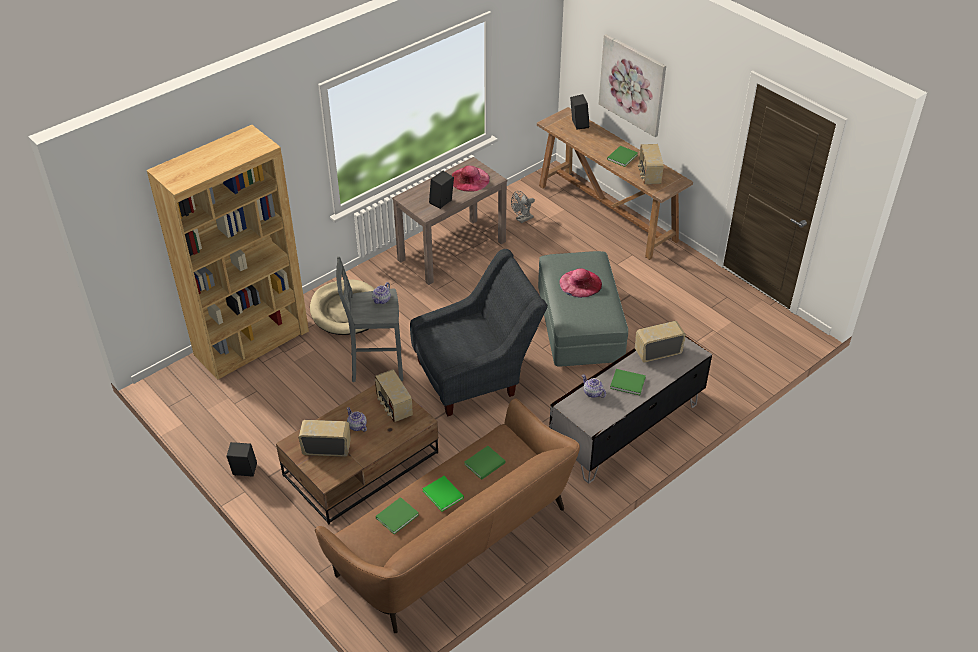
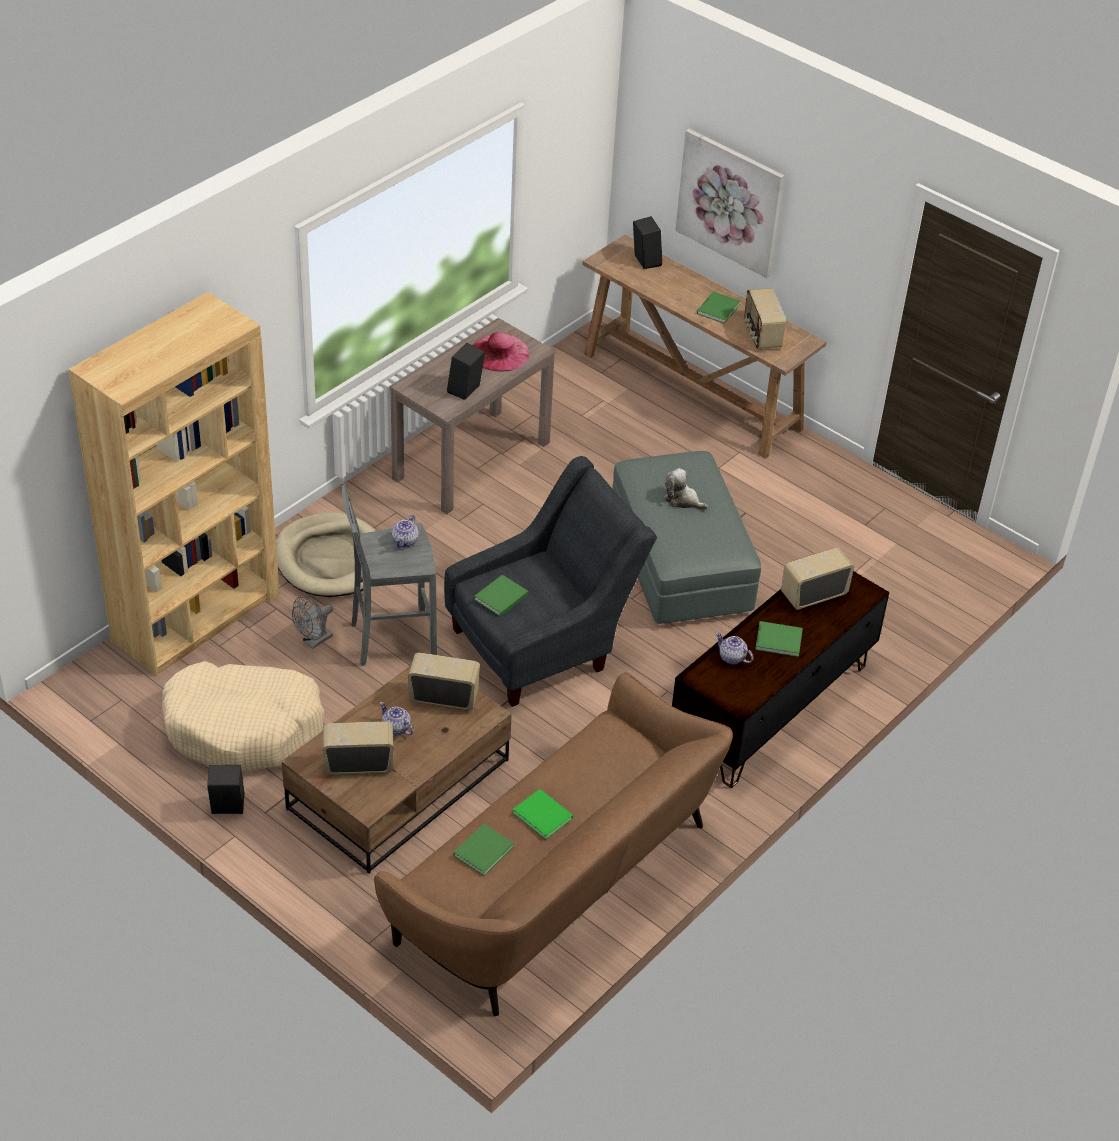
camera: 10 degrees left, 0 degrees up
(266, 418) = (243, 728): none -> beige dog bed
(393, 407) = (444, 697): radio -> radio turned 135 degrees clockwise
(483, 464) = (592, 769): green book -> green book (500, 598)
(522, 219) = (568, 407): grey fan -> grey fan (314, 641)
(580, 283) = (682, 500): pink hat -> plush toy
(626, 429) = (771, 707): grey tv stand -> brown tv stand

